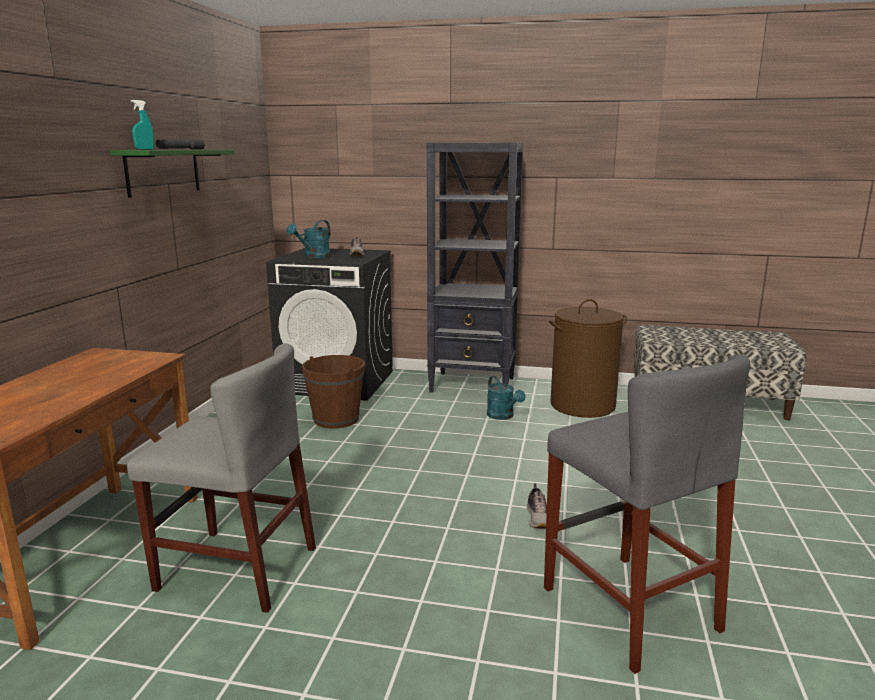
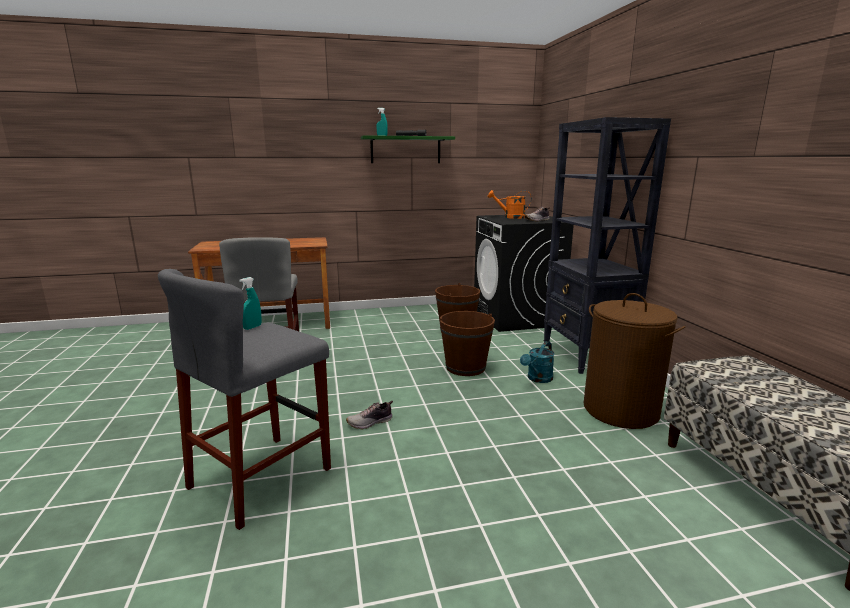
camera: 65 degrees right, 0 degrees up
(314, 256) = (510, 217): turquoise watering can -> orange watering can
(446, 440) = (465, 367): none -> brown bucket
(594, 433) = (252, 327): none -> turquoise spray bottle

